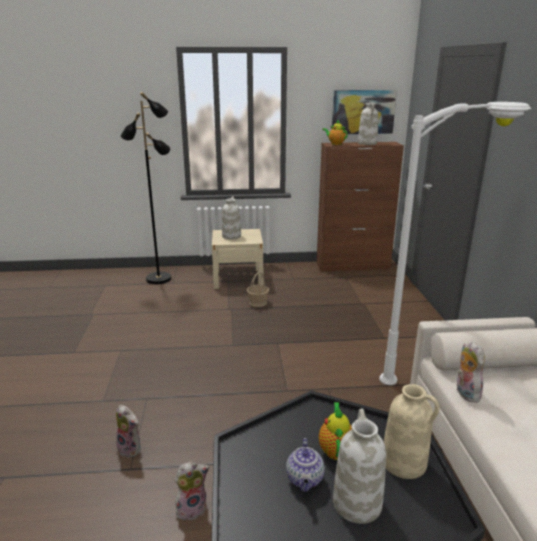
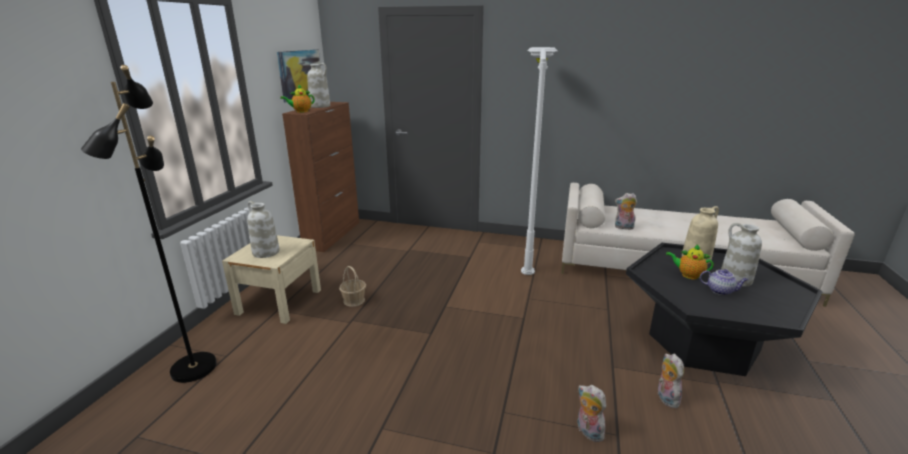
camera: 70 degrees left, 0 degrees up
(131, 449) = (587, 431): plush toy -> plush toy turned 90 degrees counterclockwise

